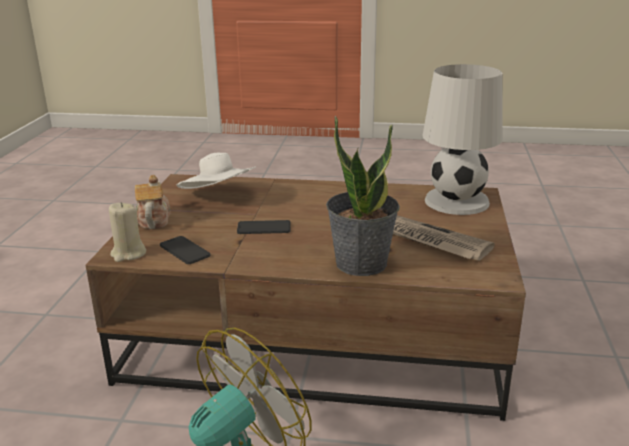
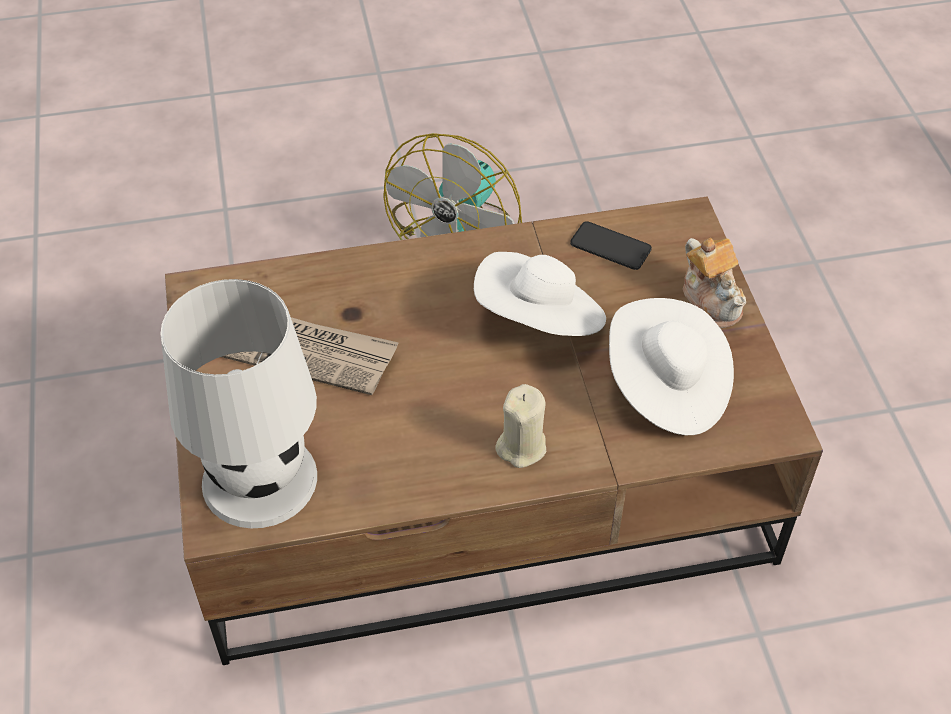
camera: 160 degrees right, 25 degrees up
(128, 254) = (674, 223): beige candle -> beige candle (521, 446)
(264, 228) = (540, 320): phone -> white hat
(361, 263) = (373, 277): potted plant -> none

